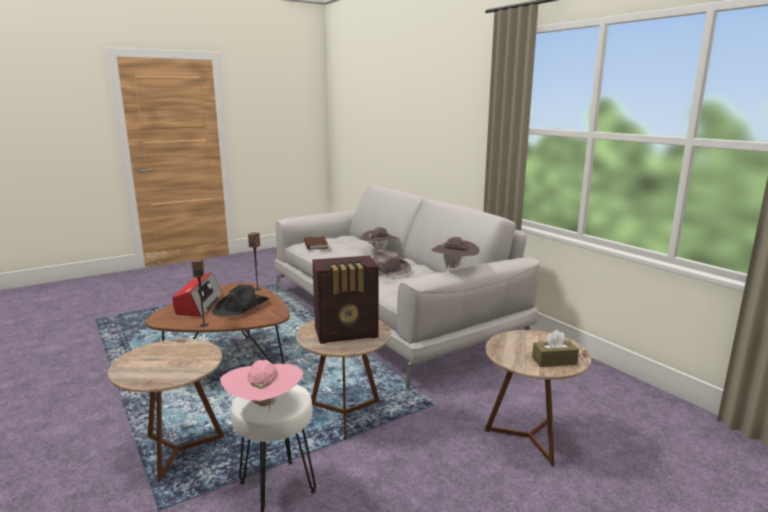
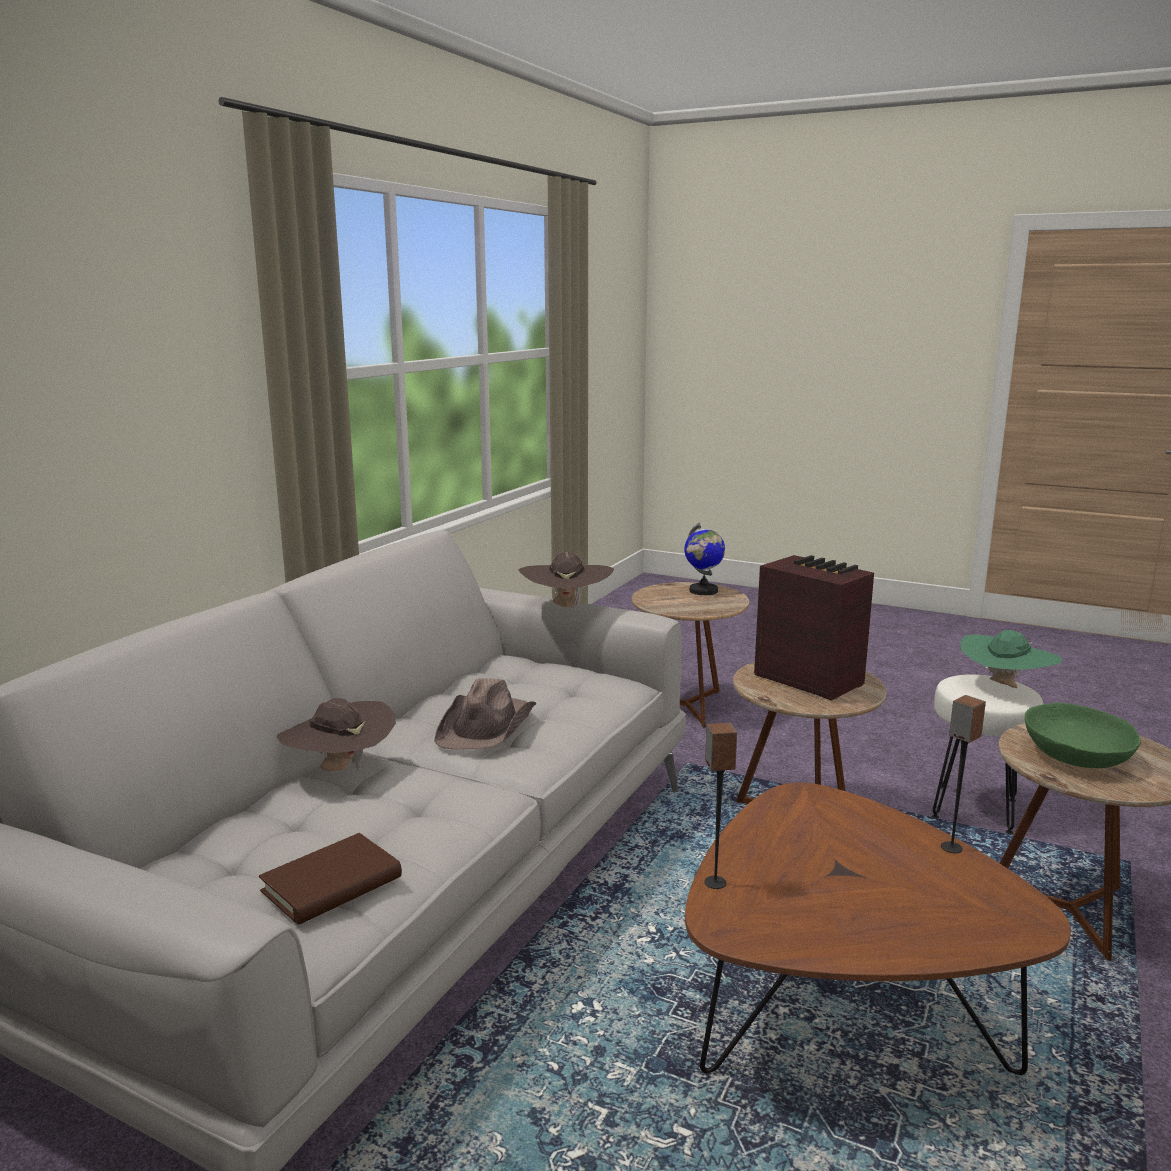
camera: 120 degrees left, 0 degrees up
(176, 356) = (1076, 756): none -> green bowl
(199, 304) = (903, 914): radio -> none
(242, 307) = (825, 849): black hat -> none
(264, 405) = (1004, 687): pink hat -> green hat
(554, 361) = (703, 591): brown tissue box -> globe

